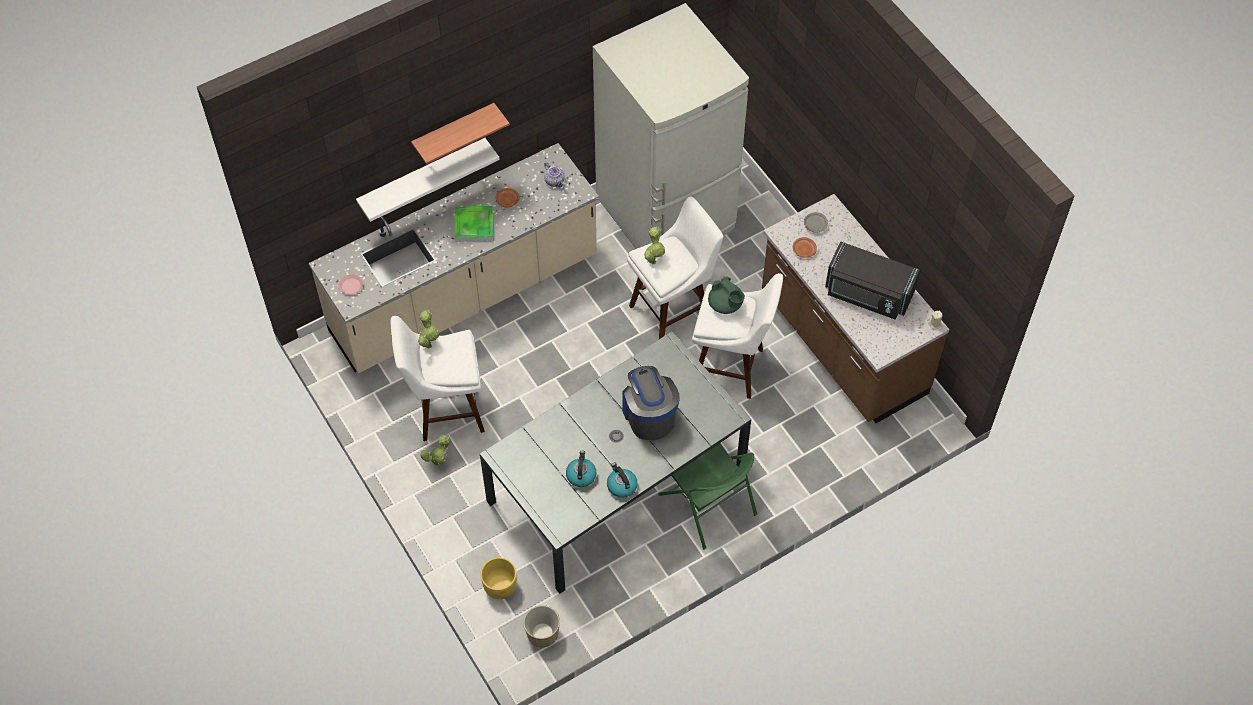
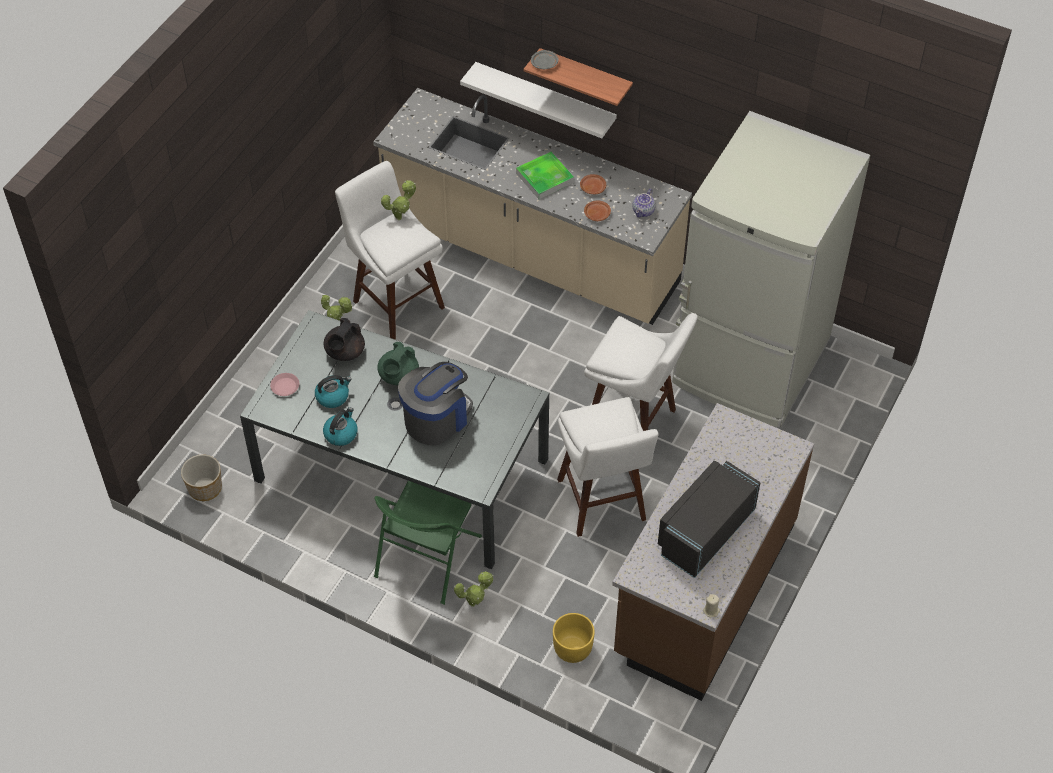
camera: 60 degrees right, 5 degrees down
(351, 286) = (413, 127): pink plate -> pink plate (285, 386)
(500, 586) = (236, 432): yellow planter -> yellow planter (573, 648)
(542, 447) = (344, 352): none -> black teapot
(653, 260) = (620, 337): potted plant -> potted plant (475, 603)
(725, 305) = (611, 421): green teapot -> green teapot (398, 376)
(803, 250) = (718, 448): brown plate -> brown plate (597, 214)
(815, 224) = (759, 444): grey plate -> grey plate (544, 63)
(867, 294) = (703, 531): black microwave -> black microwave turned 45 degrees clockwise

